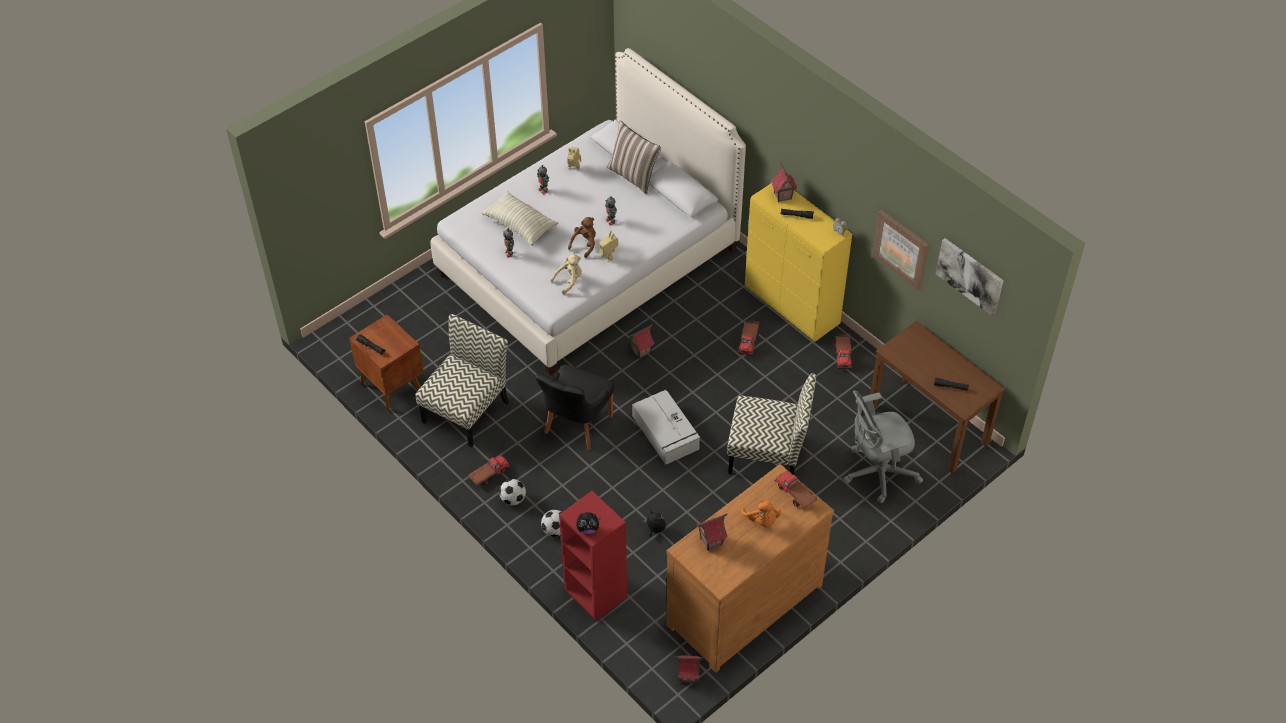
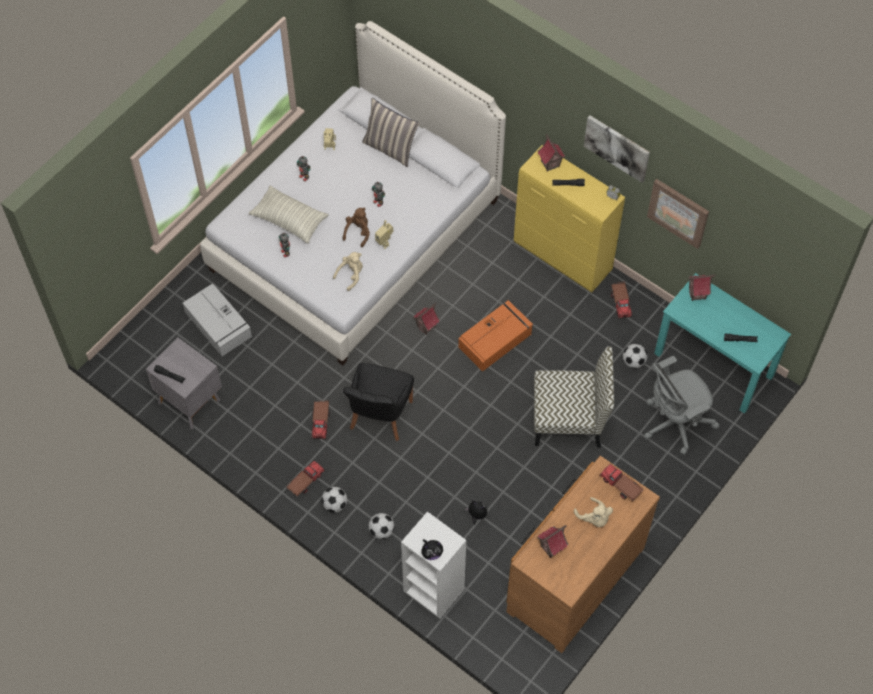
camera: 10 degrees left, 10 degrees up
(391, 385) = (189, 400): brown nightstand -> grey nightstand
(466, 411) = (269, 416): chair -> none
(595, 593) = (433, 590): red bookcase -> white bookcase
(666, 433) = (467, 412): grey storage box -> grey storage box (218, 325)
(688, 676) = (537, 661): toy house -> toy house (697, 294)
(708, 372) = (495, 340): none -> orange storage box
(748, 341) = (528, 301): toy truck -> toy truck (321, 422)
(761, 520) = (594, 518): orange plush toy -> beige plush toy
(845, 410) = (633, 361): none -> football
(928, 424) = (714, 365): brown desk -> turquoise desk
(970, 276) = (753, 240): picture -> picture (617, 147)

